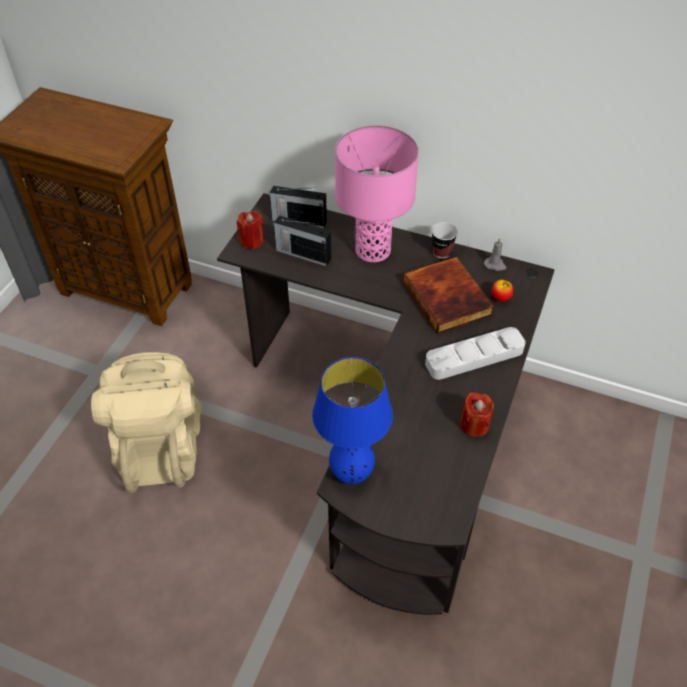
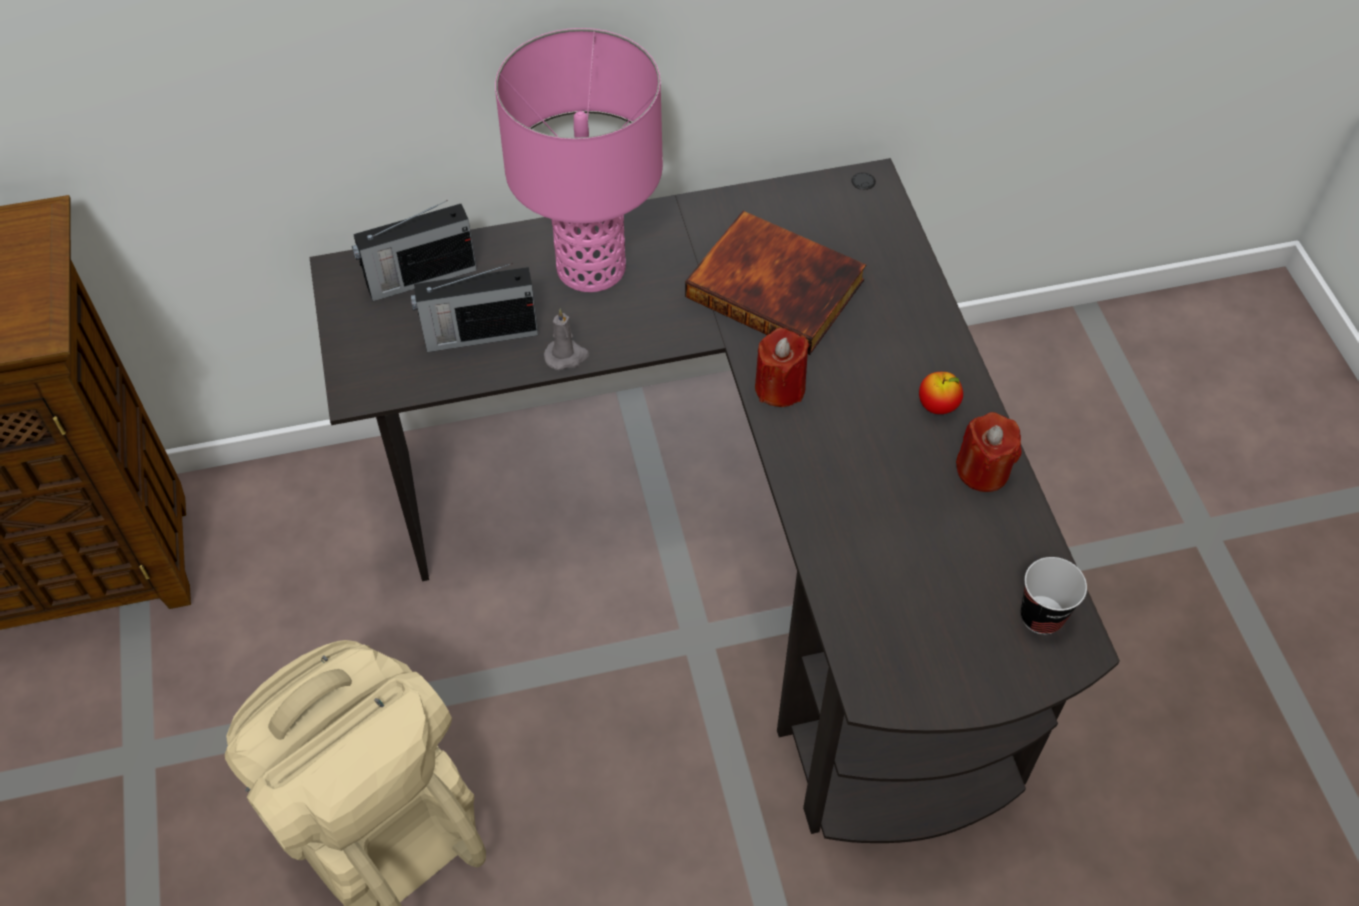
camera: 35 degrees left, 5 degrees up
(252, 241) = (367, 356): red candle -> red candle (780, 387)
(352, 474) = (877, 659): blue table lamp -> none
(441, 252) = (703, 215): cup -> cup (1042, 616)
(474, 357) = (894, 363): grey tray -> none
(495, 265) = (801, 195): grey candle -> grey candle (566, 356)
(500, 298) = (853, 246): apple -> apple (937, 406)

